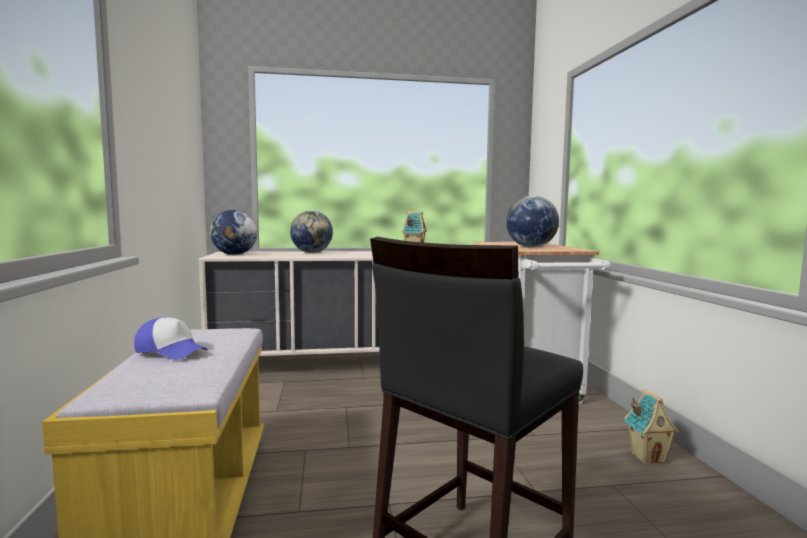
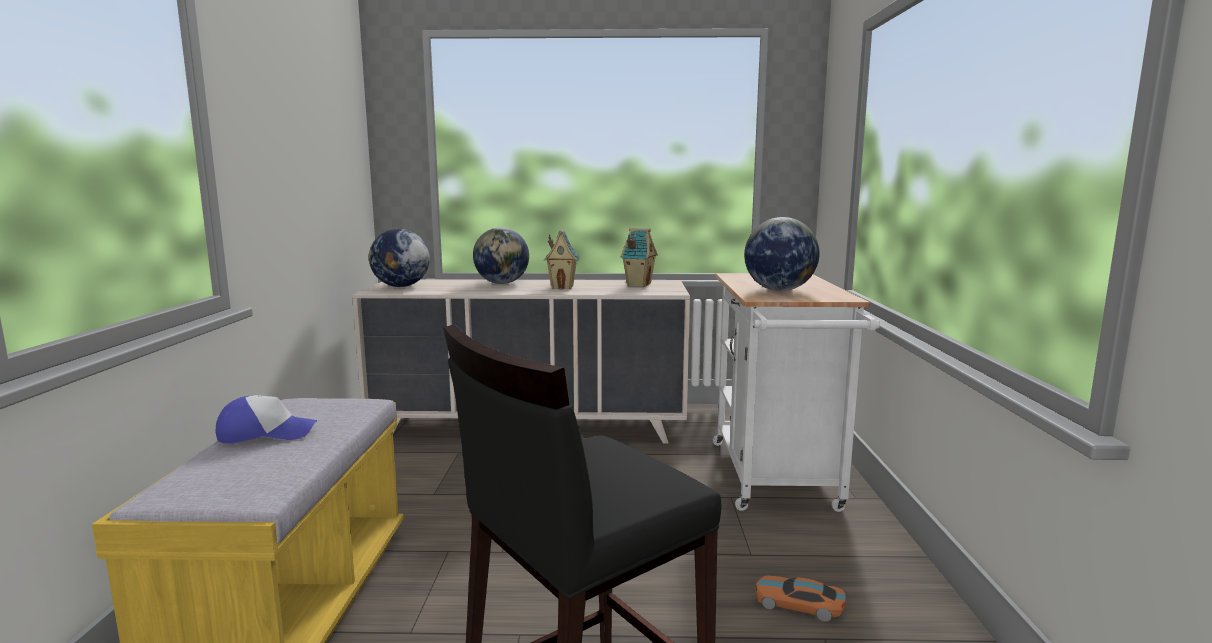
camera: 10 degrees right, 5 degrees up
(171, 351) = (266, 433): cap -> cap turned 45 degrees counterclockwise
(583, 464) = (798, 604): none -> toy car
(647, 457) = (896, 602): toy house -> toy house (563, 287)

